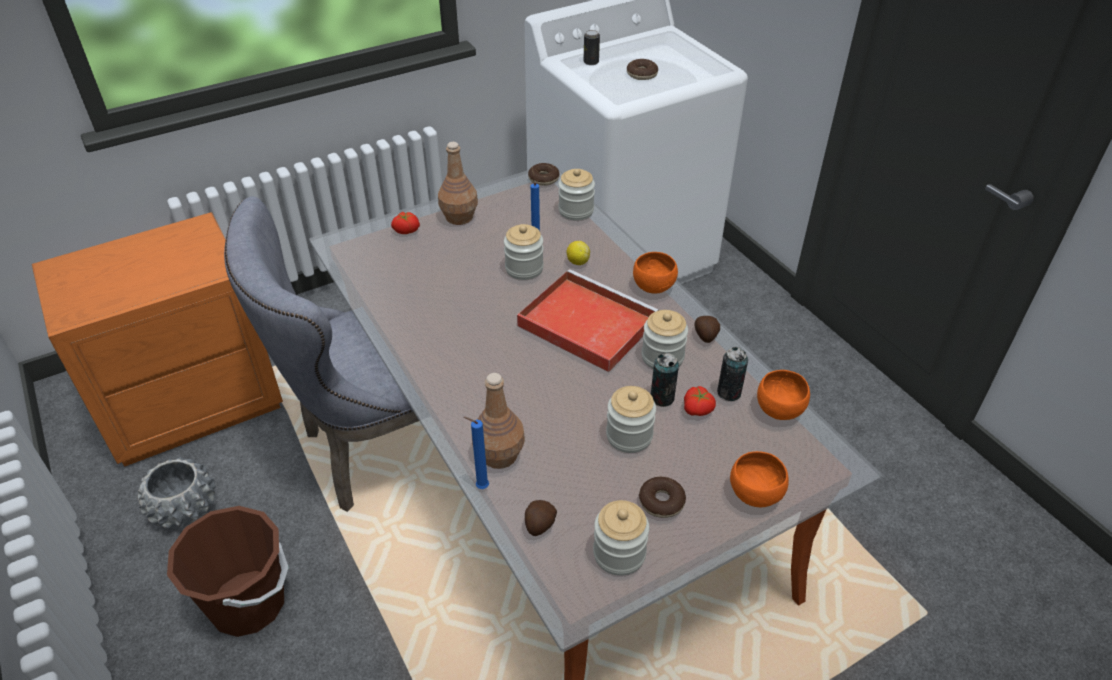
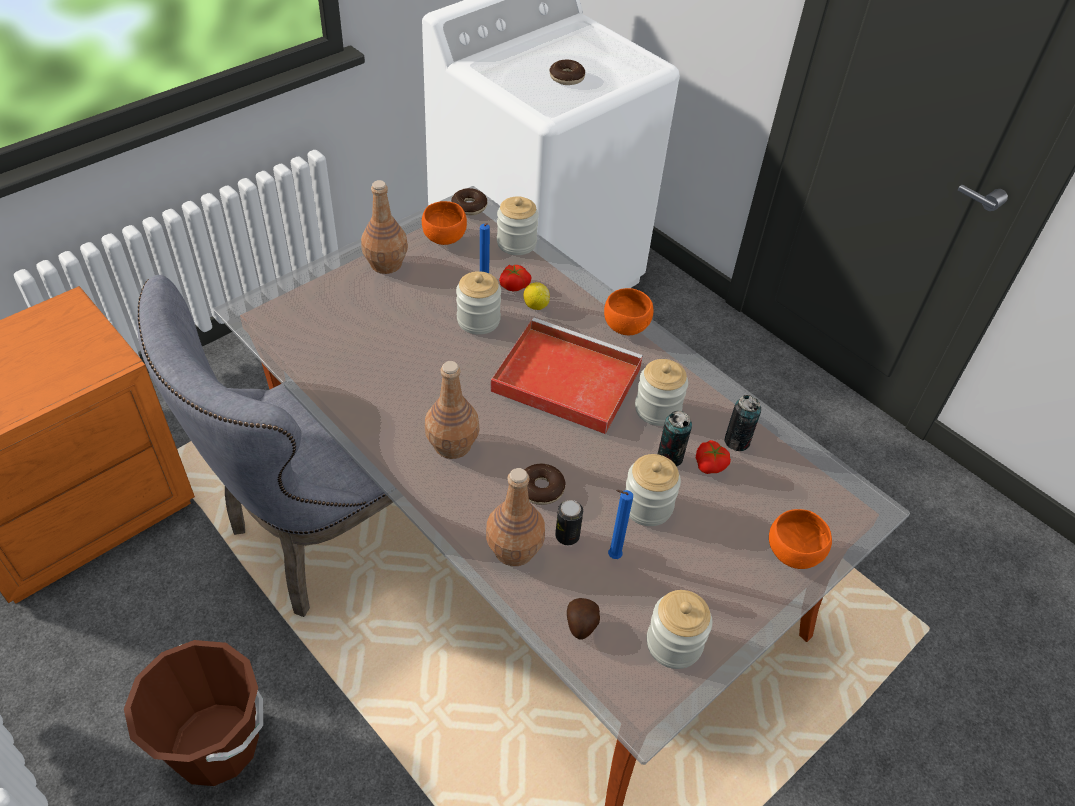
camera: 15 degrees left, 5 degrees up
(184, 508) = (106, 643): grey planter -> none
(406, 229) = (328, 286): tomato -> tomato (514, 285)
(472, 364) = (453, 445): none -> brown bottle
(480, 487) = (504, 591): blue candle -> blue candle (612, 556)
(591, 62) = (505, 66): can -> can (567, 536)
(661, 502) = (701, 577): donut -> donut (541, 489)
(705, 336) = (696, 379): potato -> none
(779, 411) = (793, 456): orange bowl -> orange bowl (444, 239)

